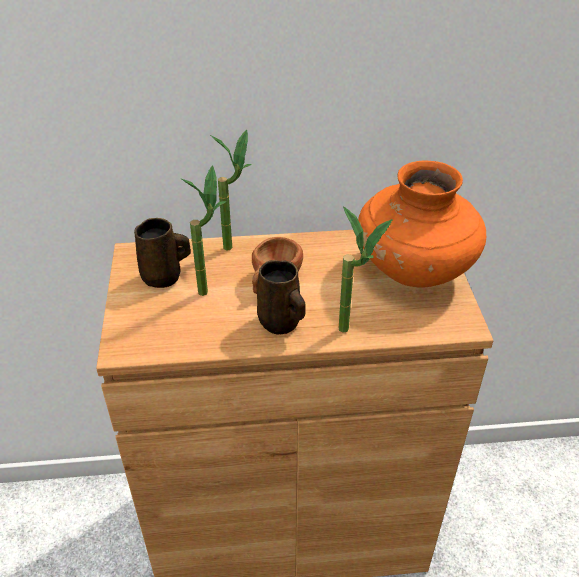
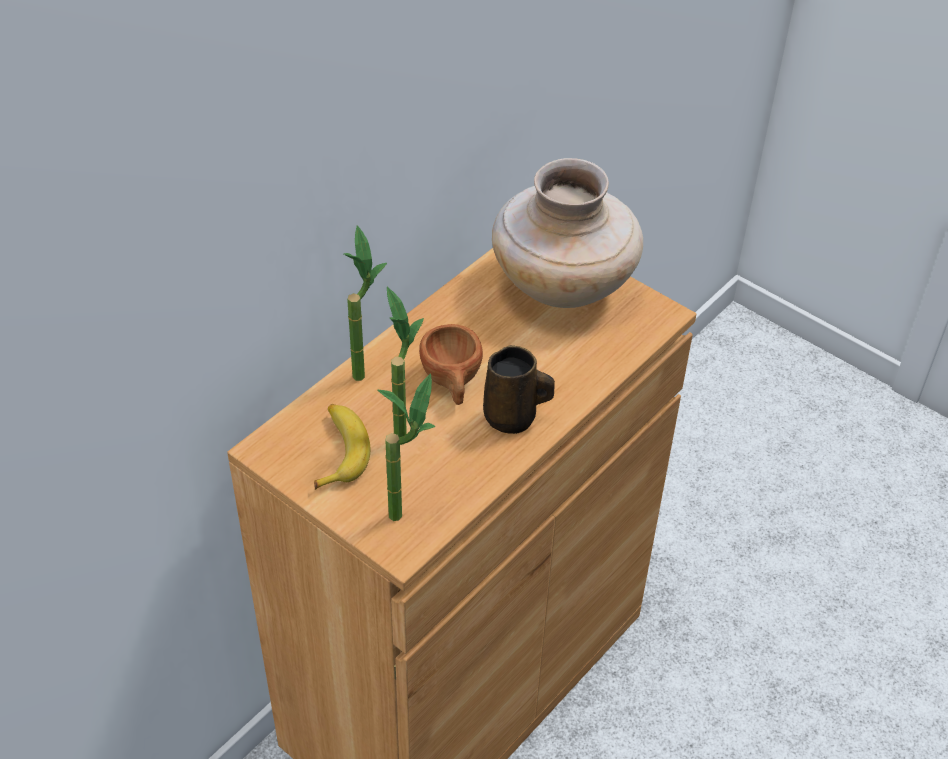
camera: 45 degrees left, 5 degrees up
(164, 277) = (339, 451): brown mug -> banana
(354, 331) = (583, 381): potted plant -> potted plant (408, 511)
(415, 270) = (563, 286): orange vase -> beige vase

